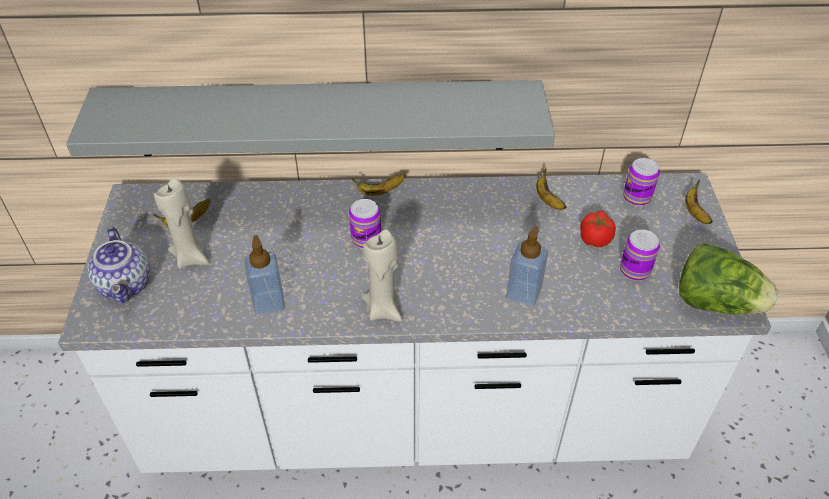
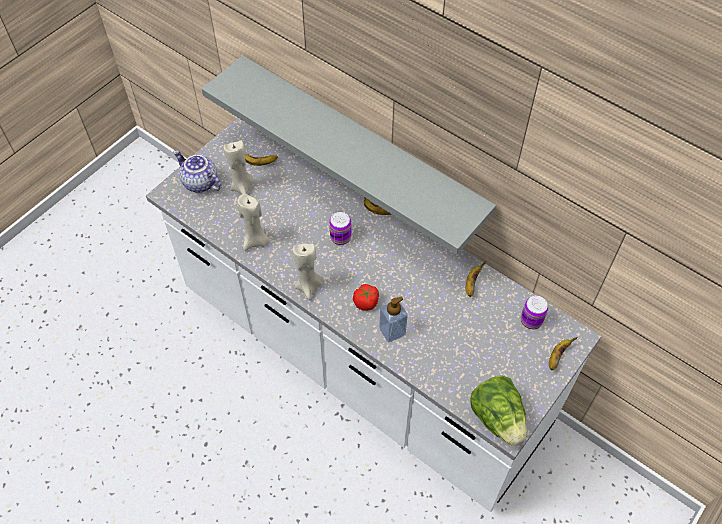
camera: 40 degrees right, 10 degrees up
(127, 285) = (199, 183): teapot -> teapot turned 105 degrees clockwise
(269, 302) = (256, 241): soap dispenser -> beige candle
(595, 238) = (472, 328): tomato -> tomato (366, 302)
(634, 270) = (472, 364): can -> none

